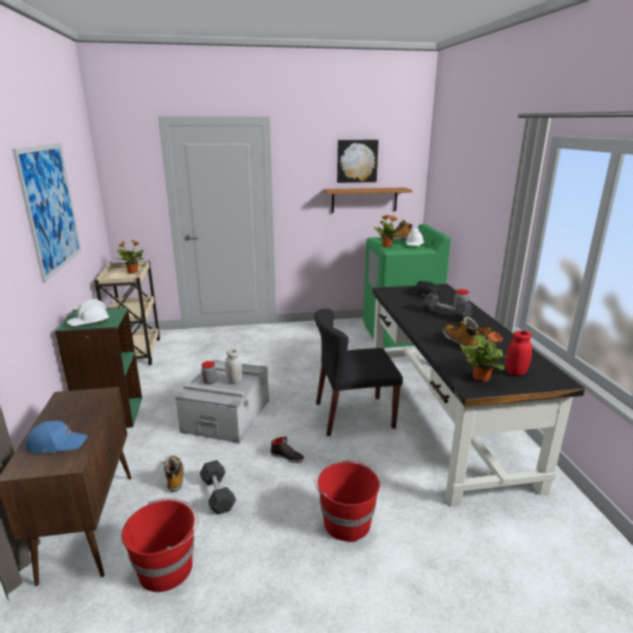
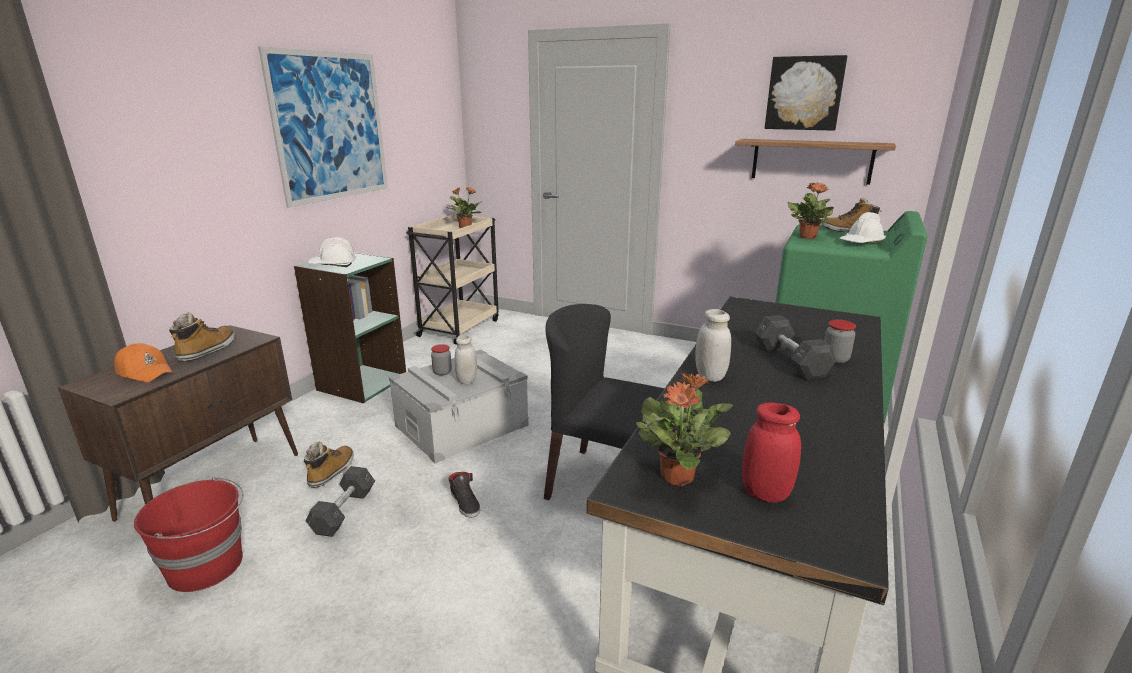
camera: 35 degrees right, 0 degrees up
(56, 443) = (145, 371): blue cap -> orange cap
(346, 522) = (428, 626): red bucket -> none
(423, 294) = (801, 323): black cap -> none
(427, 332) = (710, 376): none -> white jar
(460, 342) = (741, 408): boot -> boot (207, 350)

